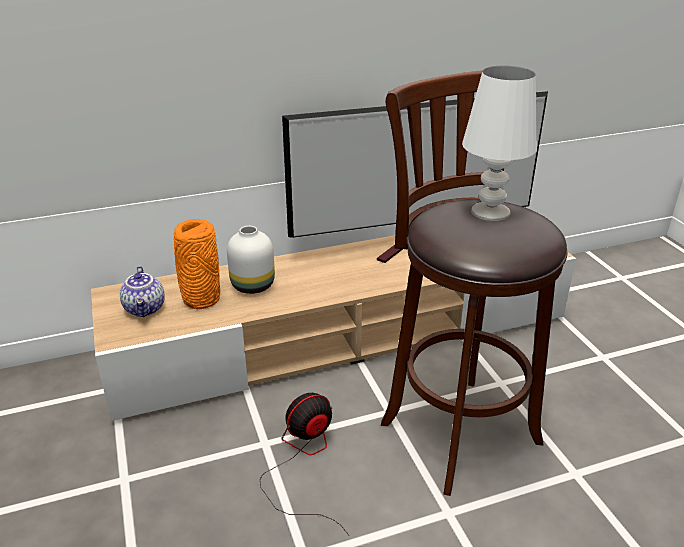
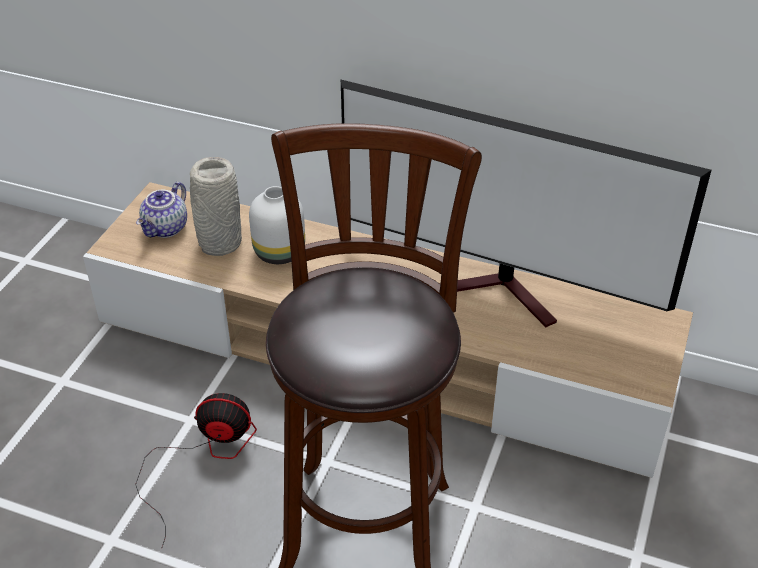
camera: 40 degrees right, 10 degrees up
(200, 299) = (219, 243): orange vase -> grey vase
(491, 211) = (388, 307): white table lamp -> none

